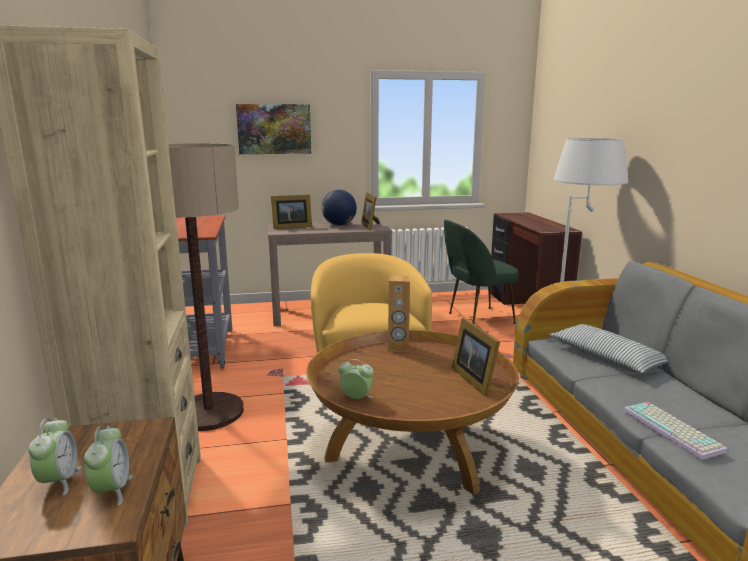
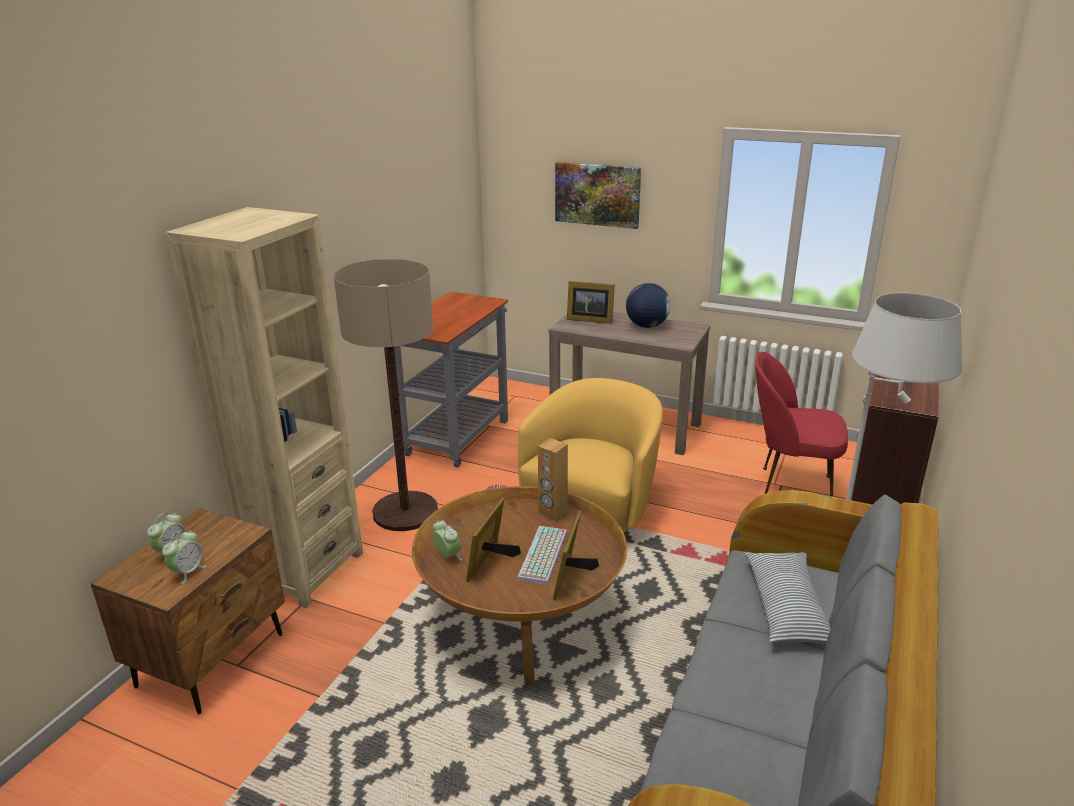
camera: 35 degrees right, 10 degrees up
(370, 226) = (678, 337): picture frame -> picture frame (491, 562)
(476, 319) = (788, 487): green chair -> red chair
(674, 430) = (710, 716): keyboard -> keyboard (544, 556)

